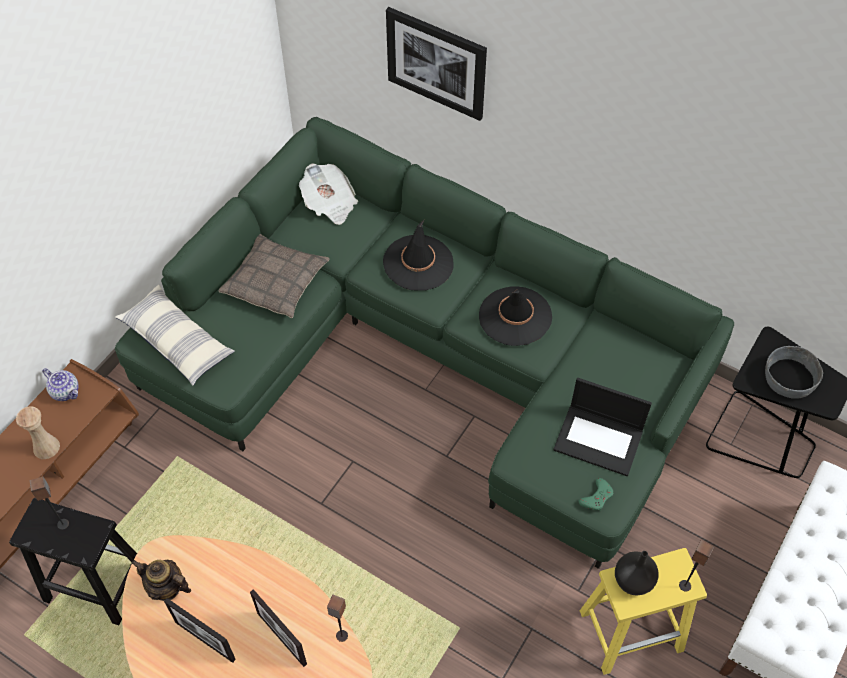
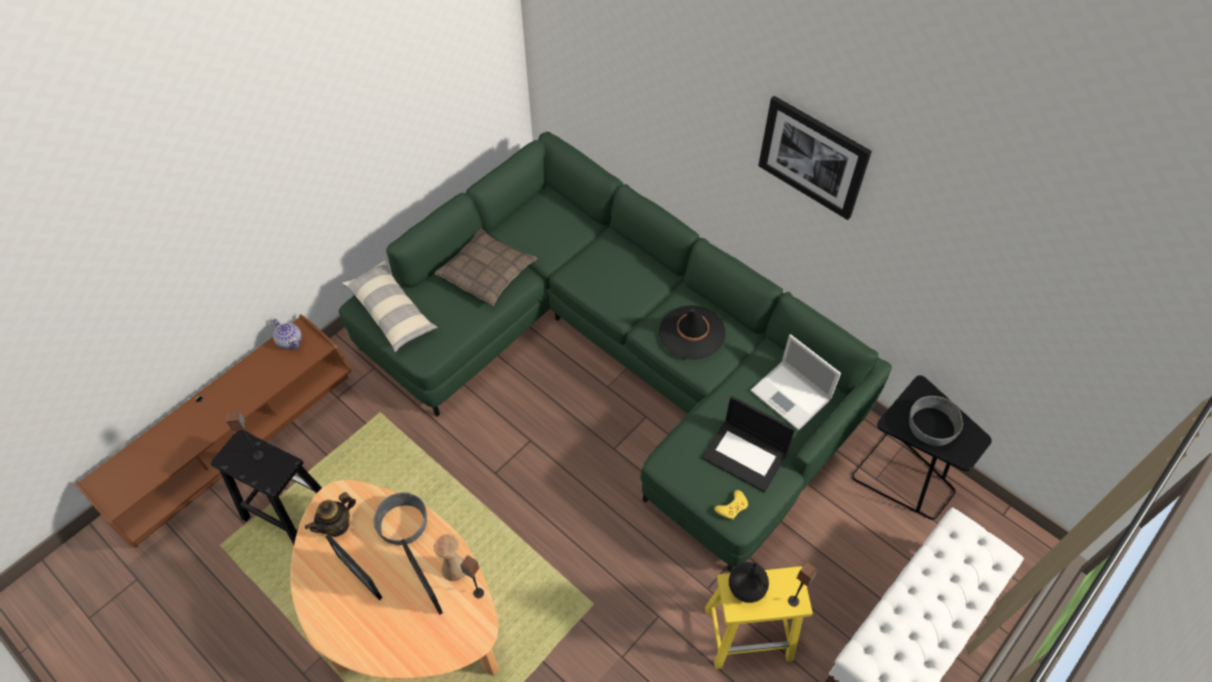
camera: 10 degrees right, 0 degrees up
(46, 447) = (264, 387): beige vase -> beige vase (454, 568)
(166, 588) = (337, 525): teapot -> teapot turned 75 degrees counterclockwise
(242, 574) = (403, 523): none -> grey bowl
(329, 204) = (548, 210): newspaper -> none
(418, 263) = (615, 273): black hat -> none
(436, 63) = (651, 95): picture -> picture (813, 157)
(597, 497) = (732, 507): green game controller -> yellow game controller
(634, 369) = (791, 396): none -> laptop

